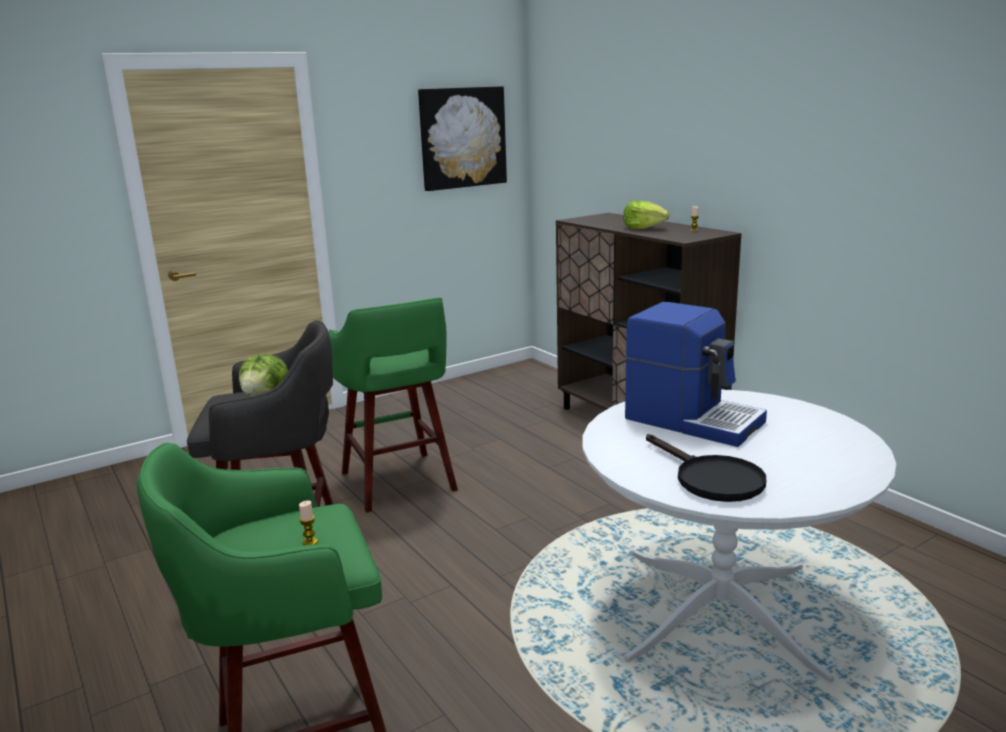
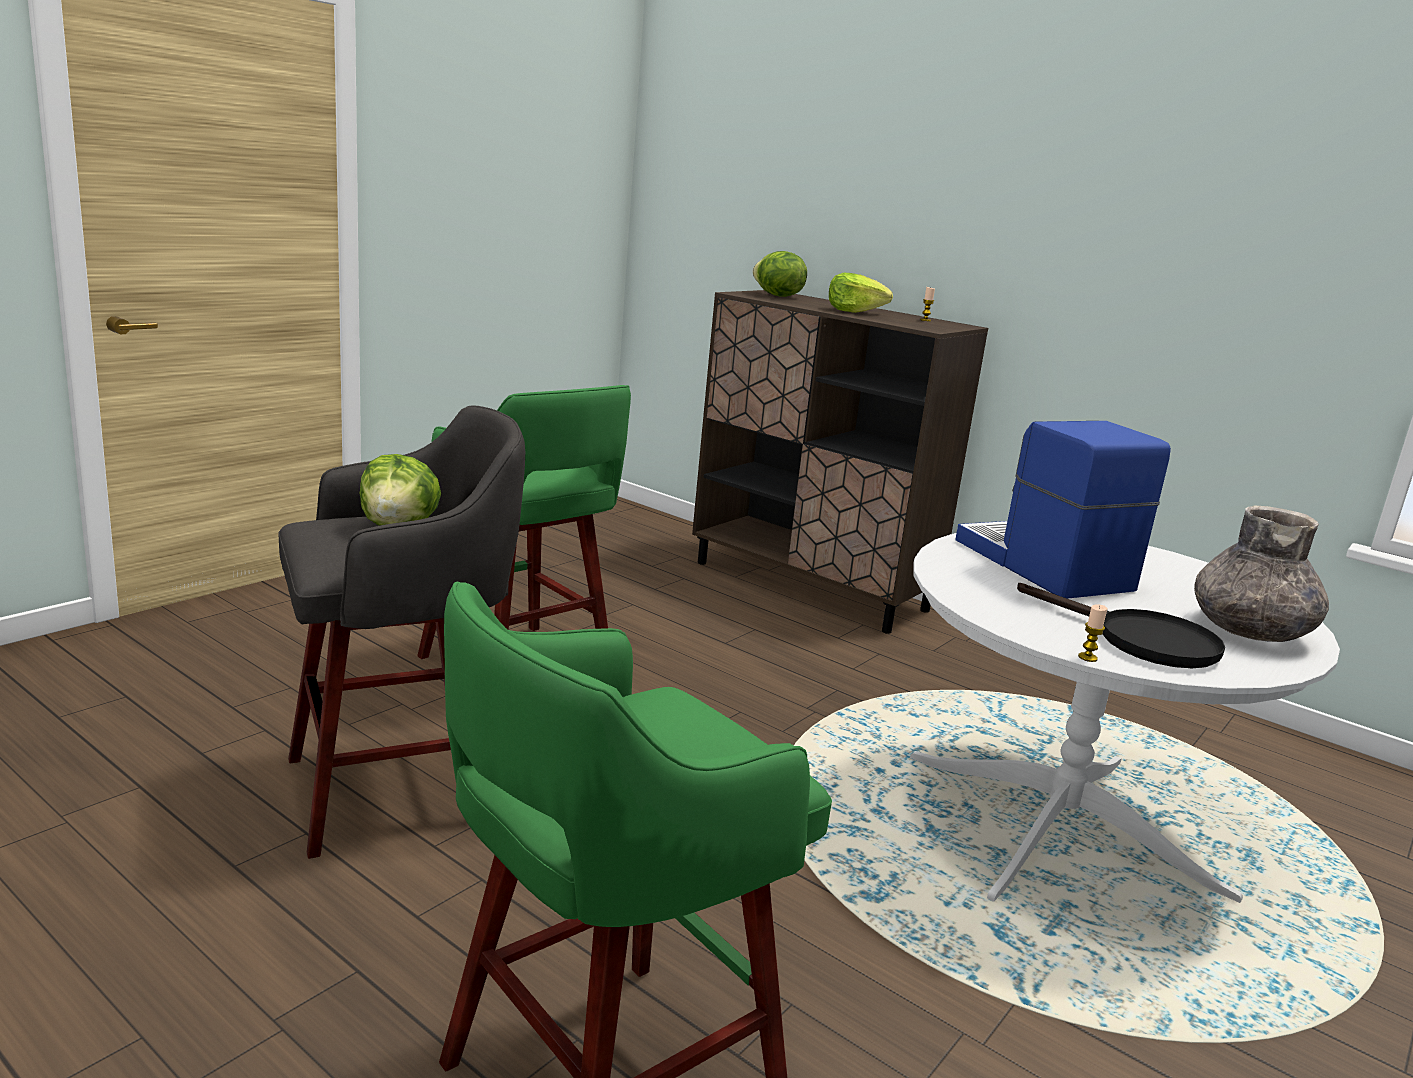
camera: 20 degrees left, 0 degrees up
(310, 542) = (699, 745): candle -> candle (1087, 657)
(462, 138) = (554, 160): picture -> none
(601, 219) = (777, 296): none -> lettuce
(693, 419) = (1041, 566): coffee machine -> coffee machine turned 135 degrees counterclockwise
(816, 473) = (1250, 631): none -> grey vase

